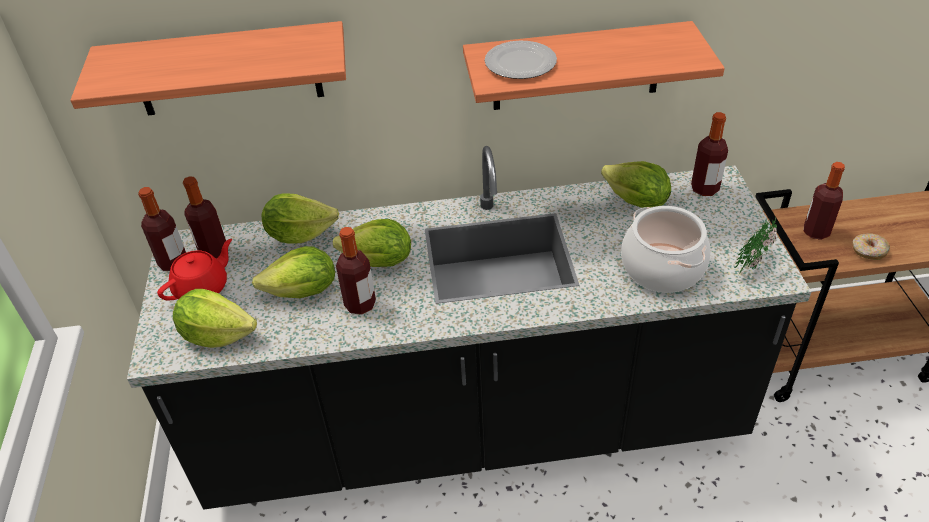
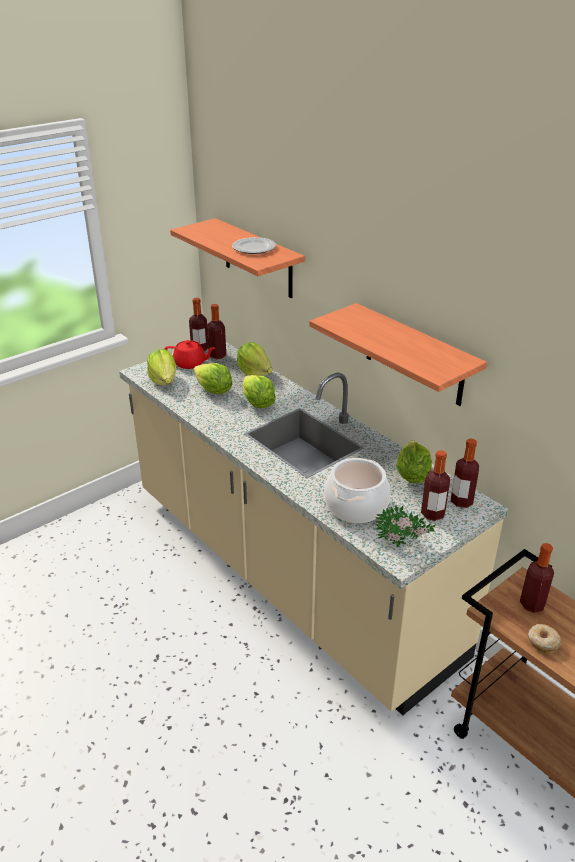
camera: 55 degrees right, 10 degrees down
(360, 304) = (220, 411): bottle -> bottle (432, 514)
(474, 426) = (287, 571): black counter -> beige counter
(519, 64) = (356, 322): plate -> plate (254, 248)

